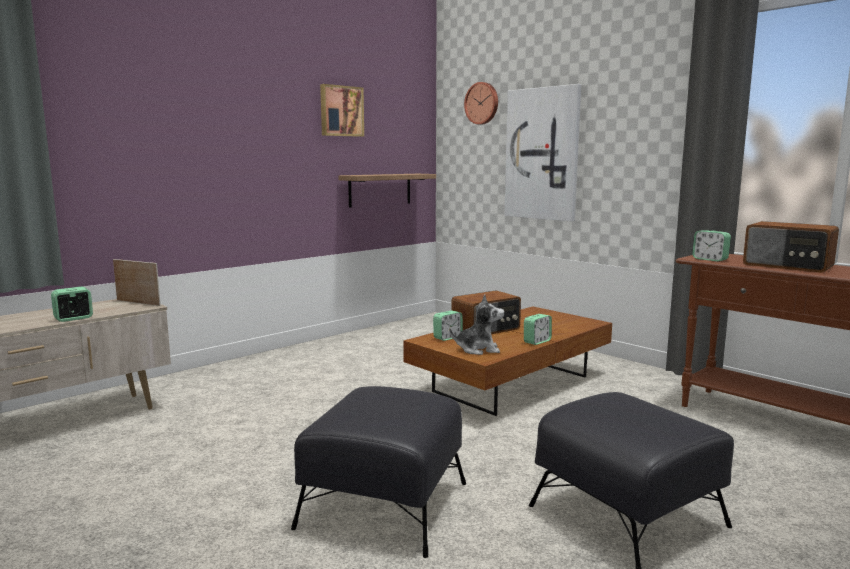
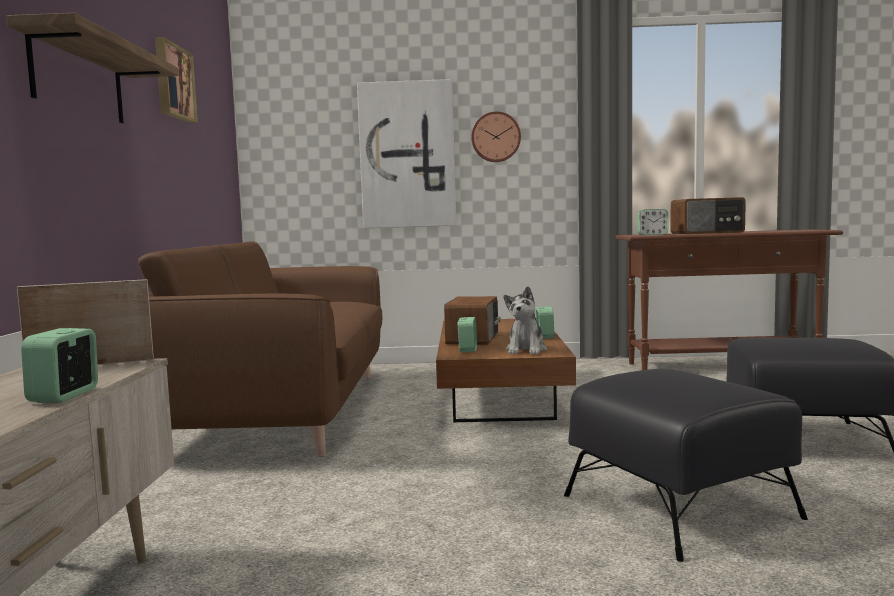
camera: 45 degrees left, 5 degrees down
(372, 349) = (281, 411): none -> brown sofa
(380, 189) = (207, 200): shelf -> shelf (78, 79)
(478, 349) = (526, 350): plush toy -> plush toy turned 150 degrees clockwise
(482, 103) = (314, 97): wall clock -> wall clock (495, 137)

